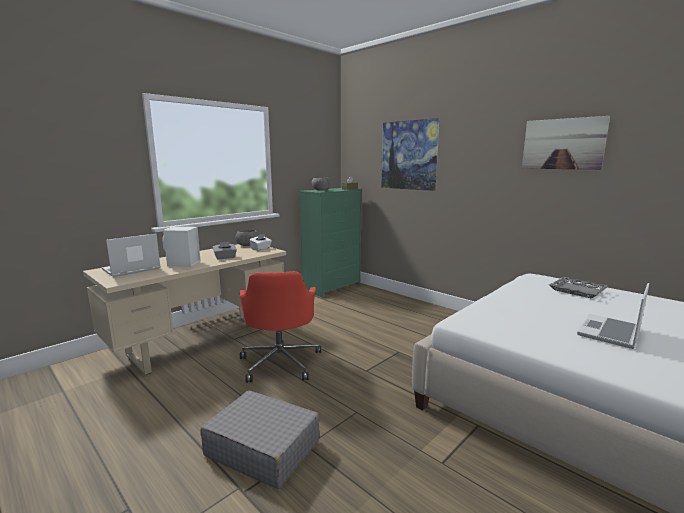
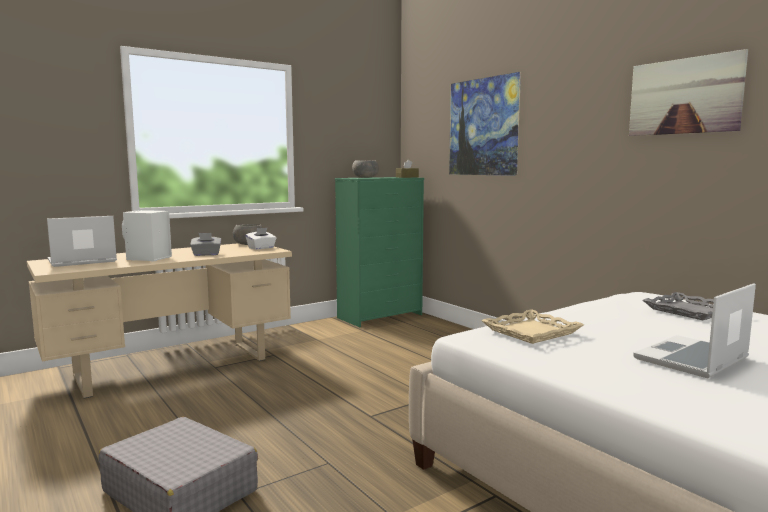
camera: 10 degrees right, 5 degrees down
(280, 362) = (260, 397): red office chair -> none
(496, 315) = (531, 332): none -> beige tray

